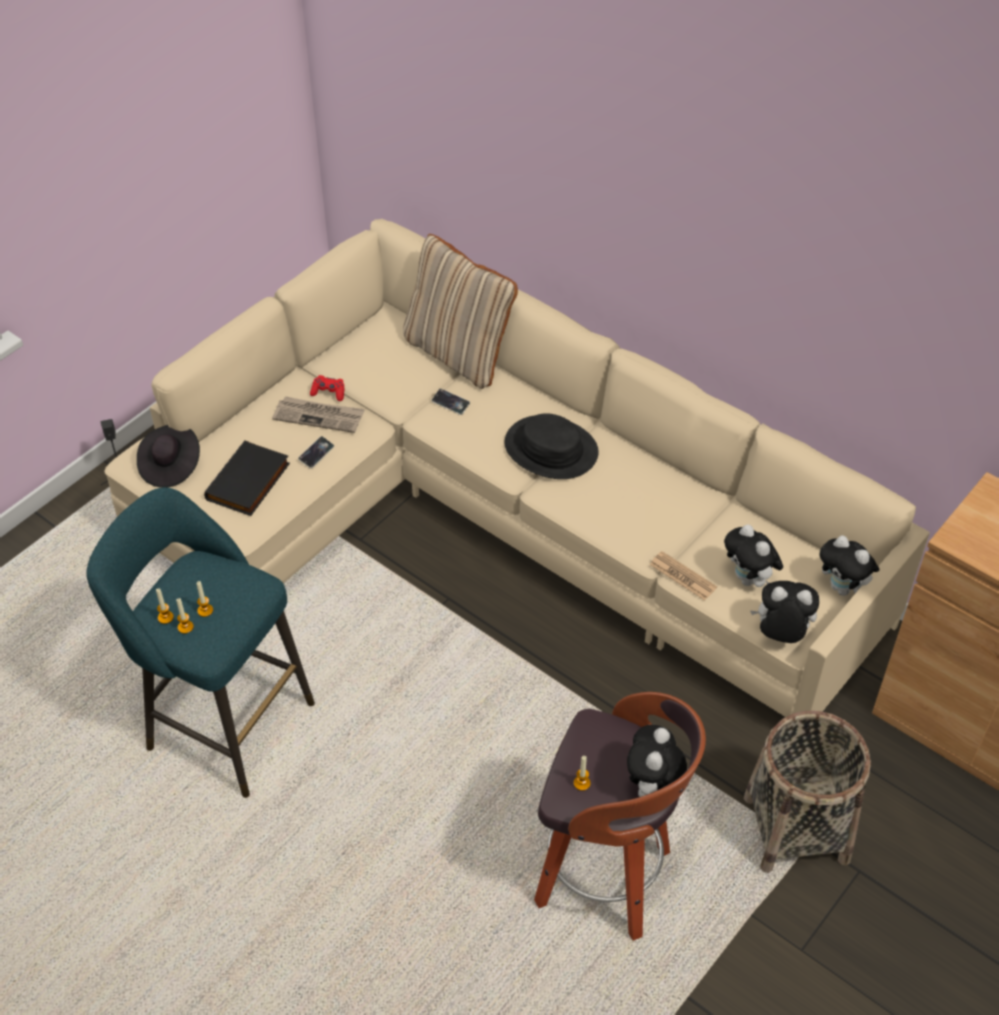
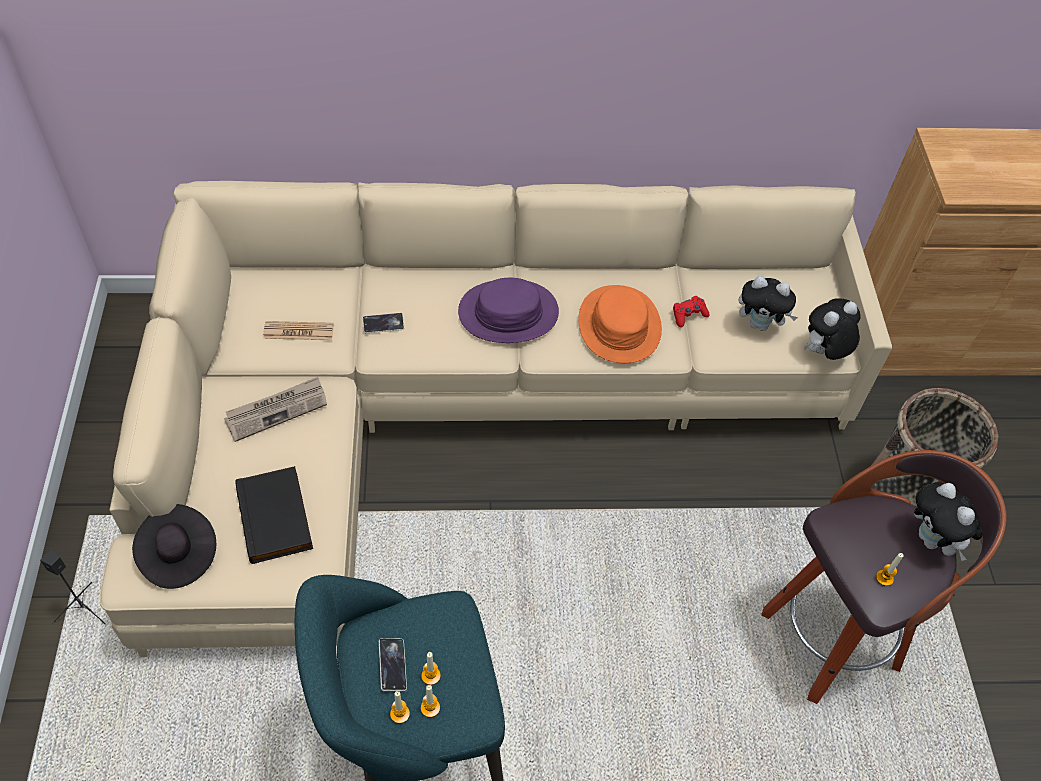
camera: 45 degrees left, 5 degrees up
(316, 454) = (312, 447): phone -> phone (392, 665)
(329, 392) = (260, 382): red game controller -> red game controller (688, 315)
(459, 353) = (343, 275): beige pillow -> none
(551, 449) = (508, 313): black hat -> purple hat
(627, 509) = (619, 325): none -> orange hat
(682, 576) = (714, 353): newspaper -> newspaper (298, 331)
(843, 589) = (823, 289): plush toy -> none

